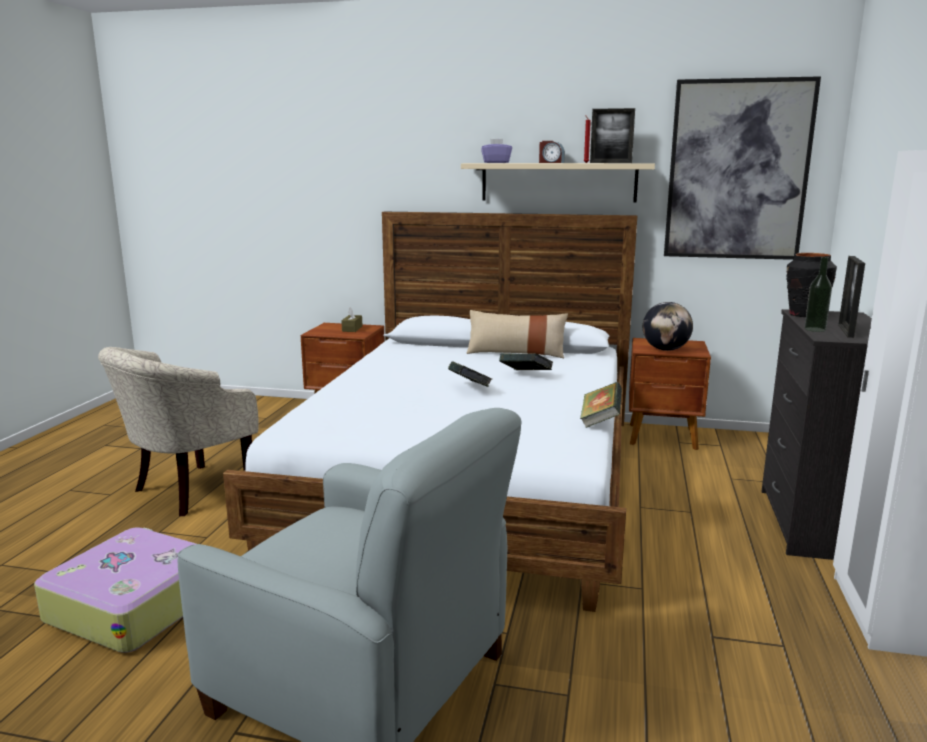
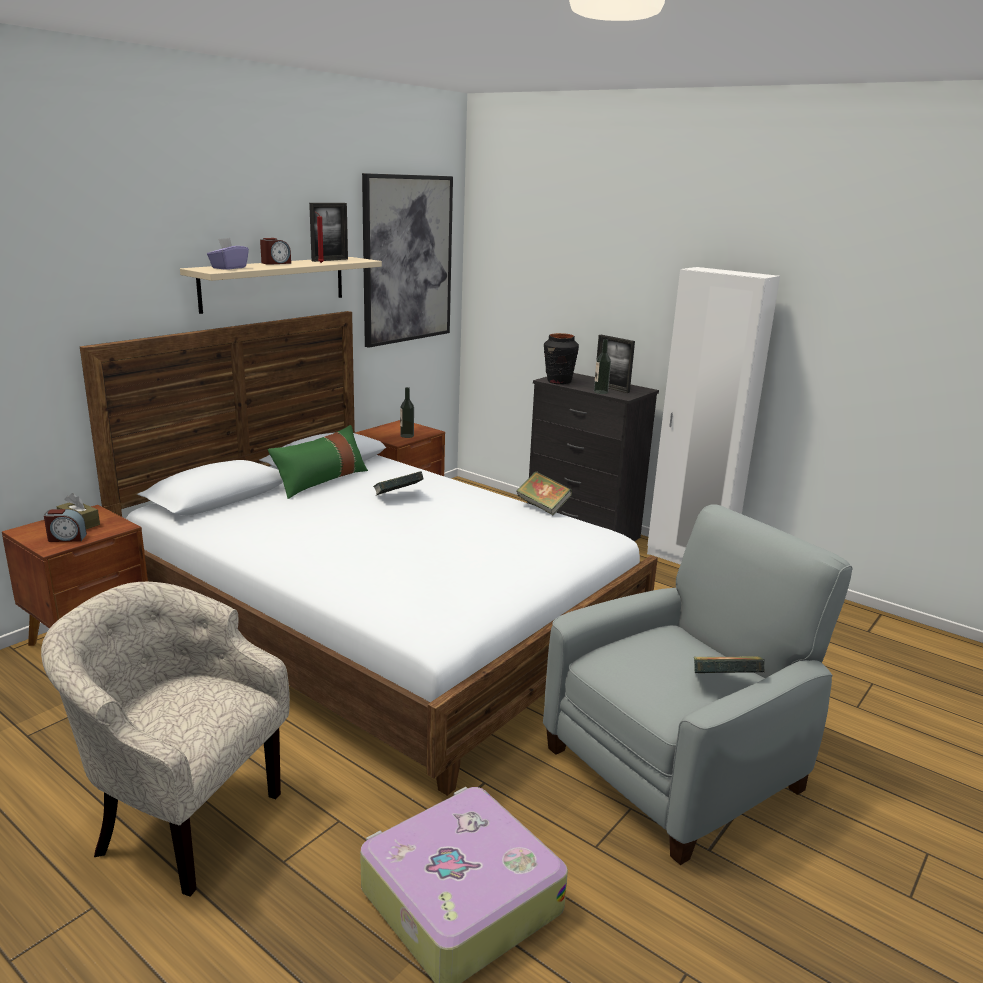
camera: 65 degrees left, 5 degrees up
(187, 492) = (181, 821): beige armchair -> beige armchair turned 135 degrees clockwise
(329, 332) = (66, 538): none -> alarm clock
(469, 389) = (409, 526): book -> book (724, 683)
(516, 353) = (321, 481): beige pillow -> green pillow
(665, 349) = (407, 436): globe -> bottle

